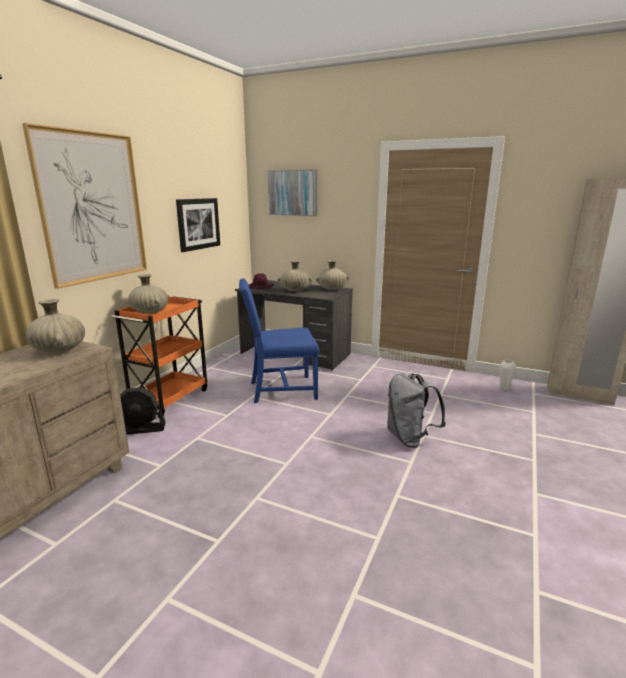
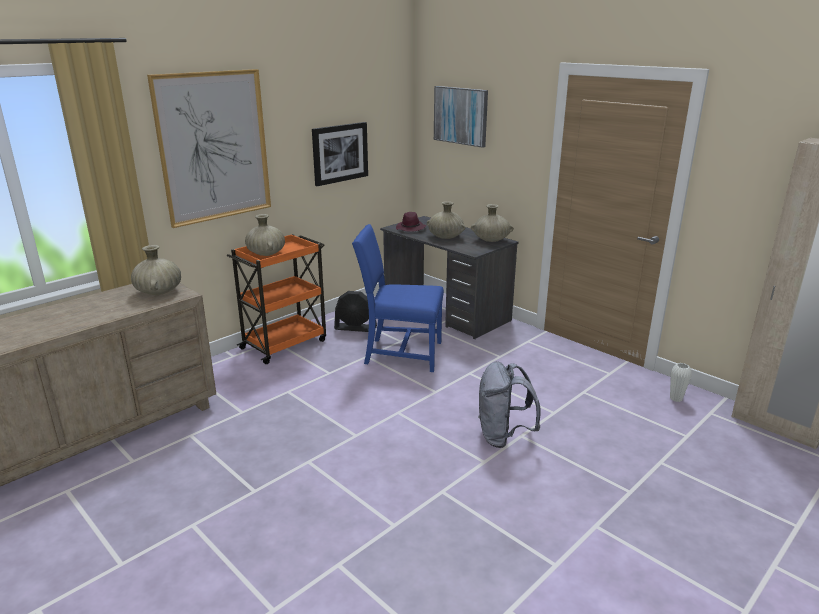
camera: 20 degrees right, 5 degrees up
(140, 429) = (242, 372): black fan -> black fan (355, 328)

